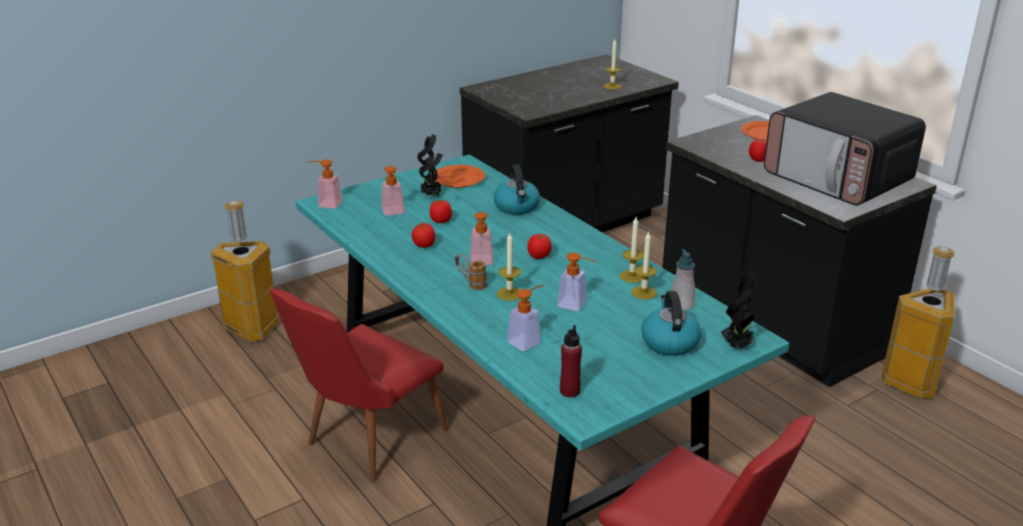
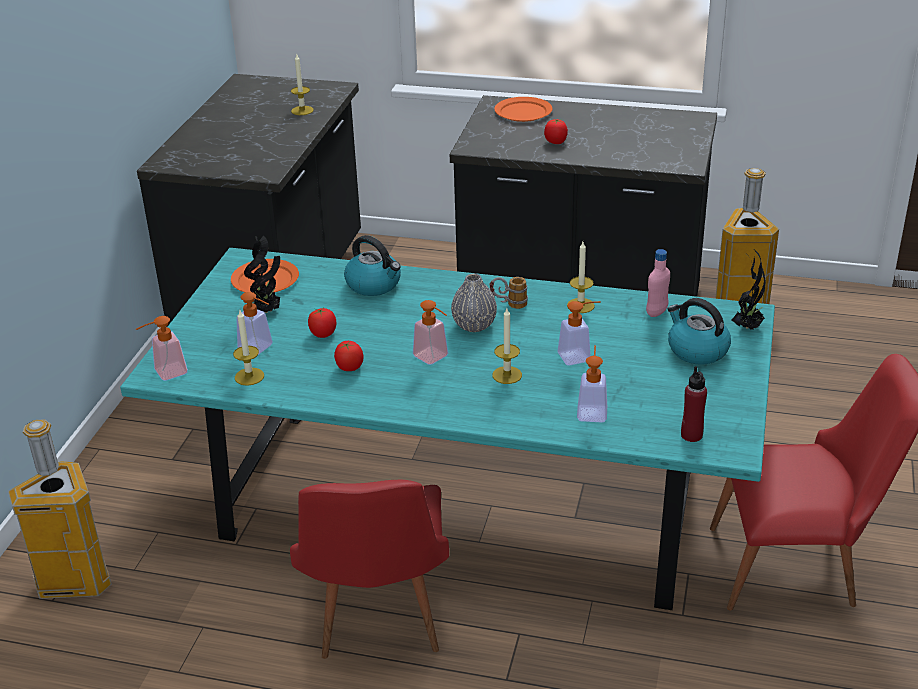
camera: 40 degrees left, 5 degrees up
(470, 283) = (457, 383): mug -> mug (508, 305)
(539, 256) = (474, 325): tomato -> grey vase
(643, 292) = (612, 316): candle -> candle (249, 376)
(681, 305) = (656, 312): soap dispenser -> pink bottle
(837, 180) = (644, 137): microwave -> none

